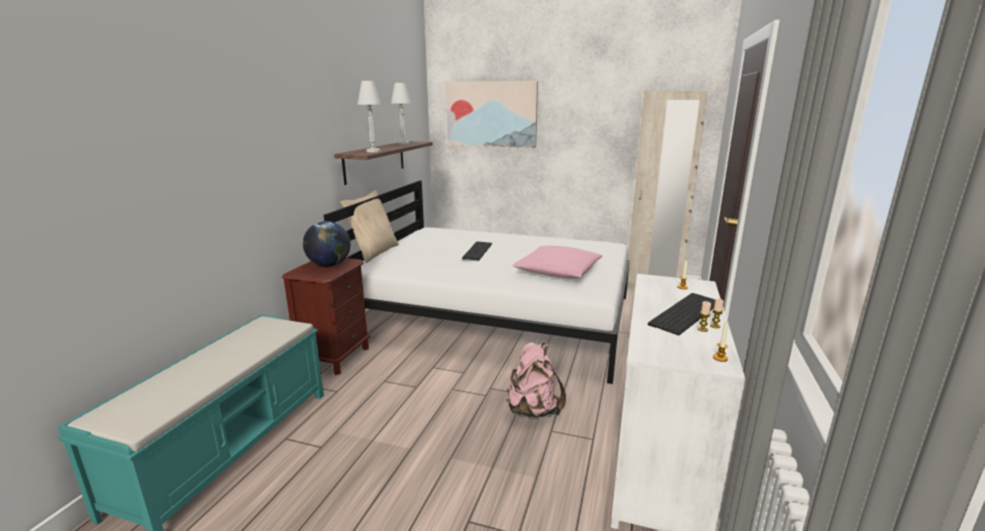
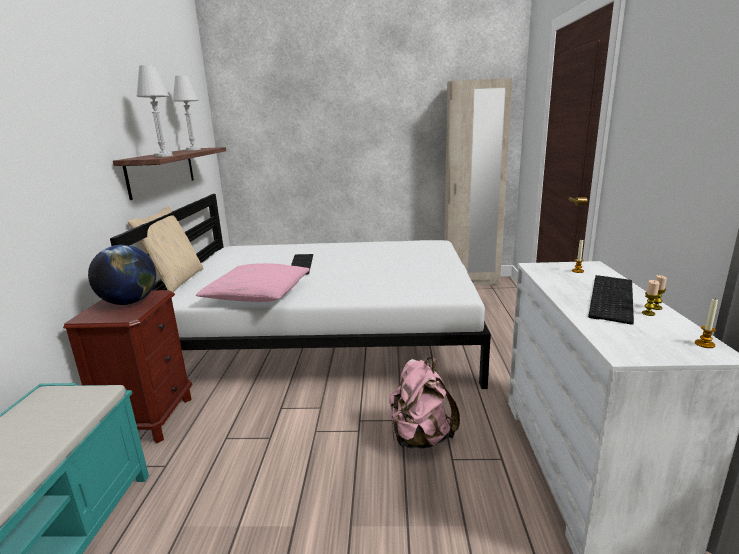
camera: 15 degrees left, 0 degrees up
(491, 114) = (286, 115): picture -> none
(558, 272) = (401, 275): pink pillow -> pink pillow (258, 295)

